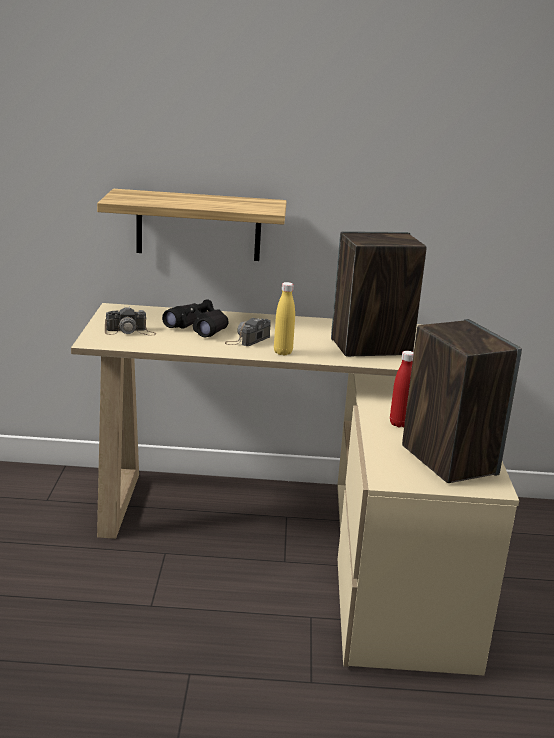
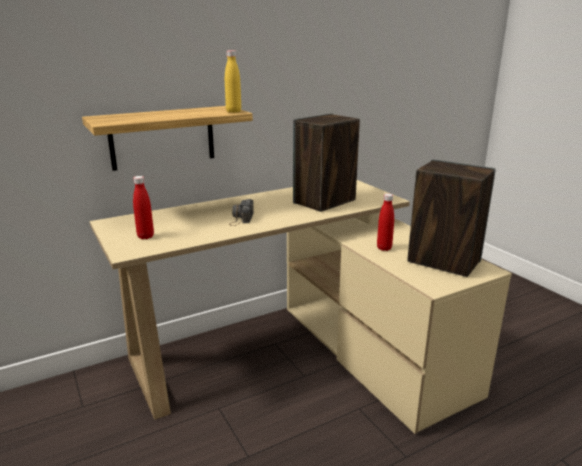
camera: 30 degrees left, 0 degrees up
(130, 331) = (145, 236): camera -> red bottle
(198, 328) = (194, 220): black binoculars -> none
(283, 352) = (278, 220): yellow bottle -> yellow bottle (233, 111)

